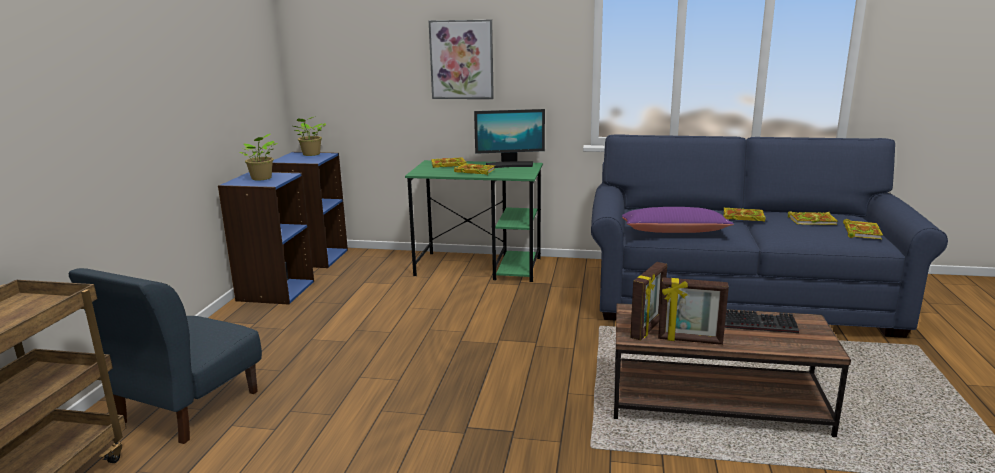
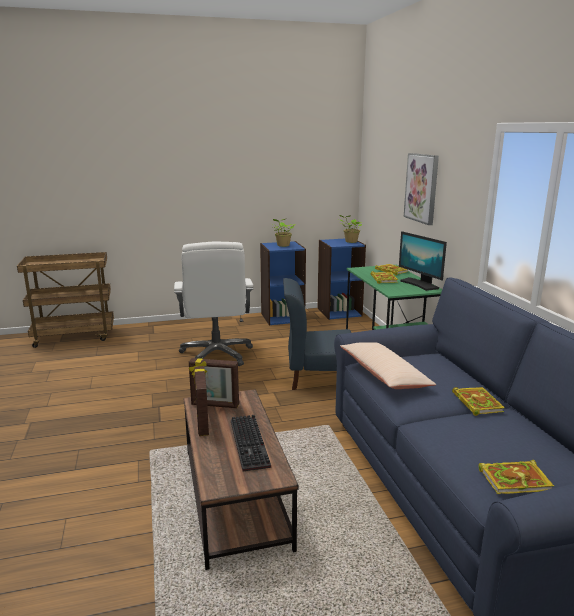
camera: 65 degrees right, 0 degrees up
(188, 408) = (149, 339): blue chair -> blue chair (318, 377)
(341, 357) = (217, 355): none -> white office chair
(674, 231) = (384, 375): purple pillow -> beige pillow
(813, 221) = (520, 445): book -> none

